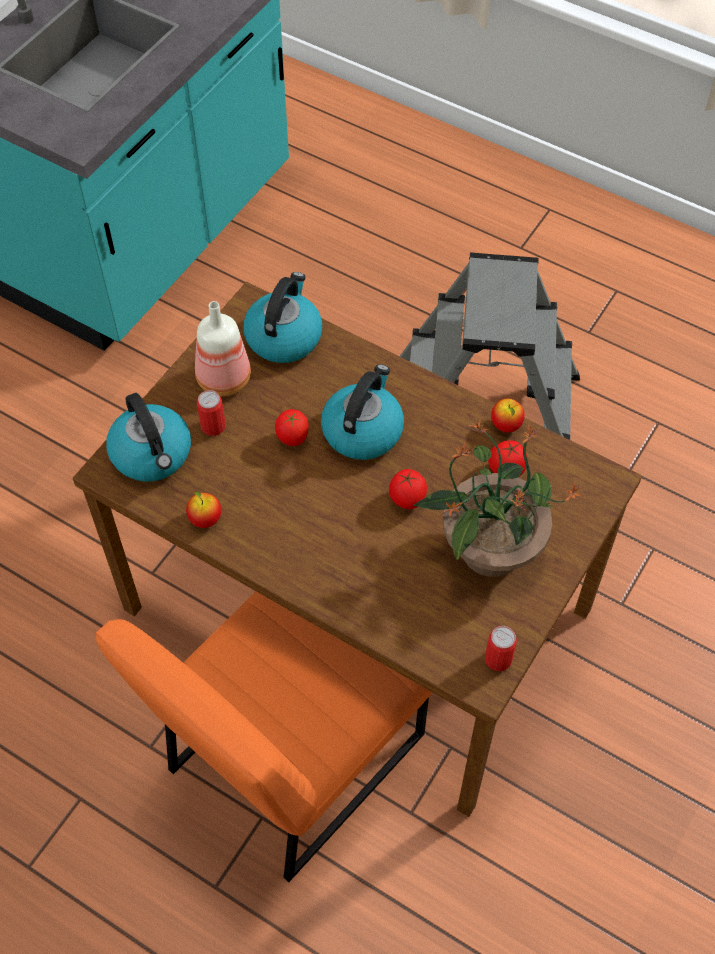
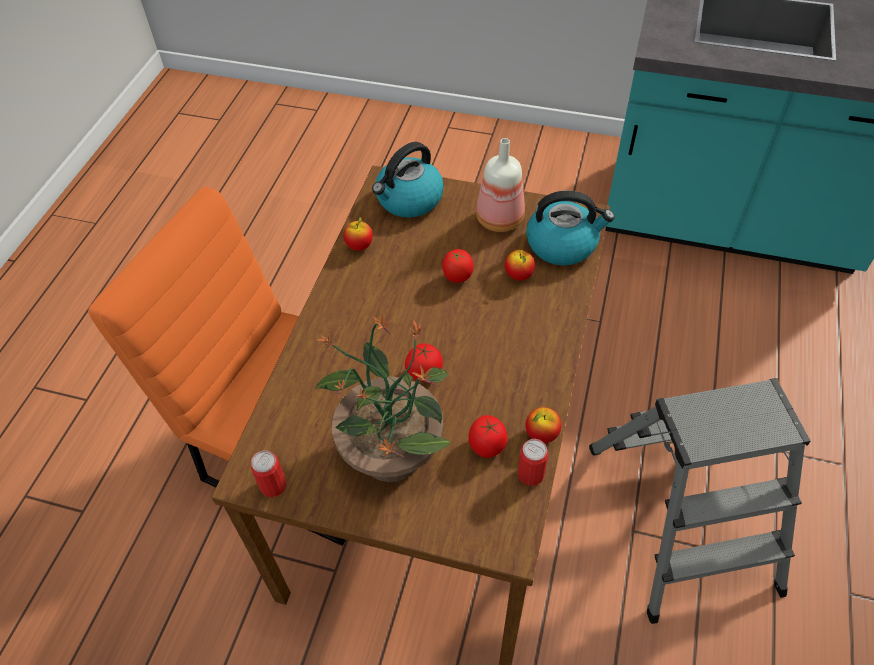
camera: 75 degrees right, 5 degrees down
(213, 426) = (450, 226): can -> can (531, 474)
(311, 386) = (518, 276): none -> apple
(362, 430) = (487, 323): kettle -> none

